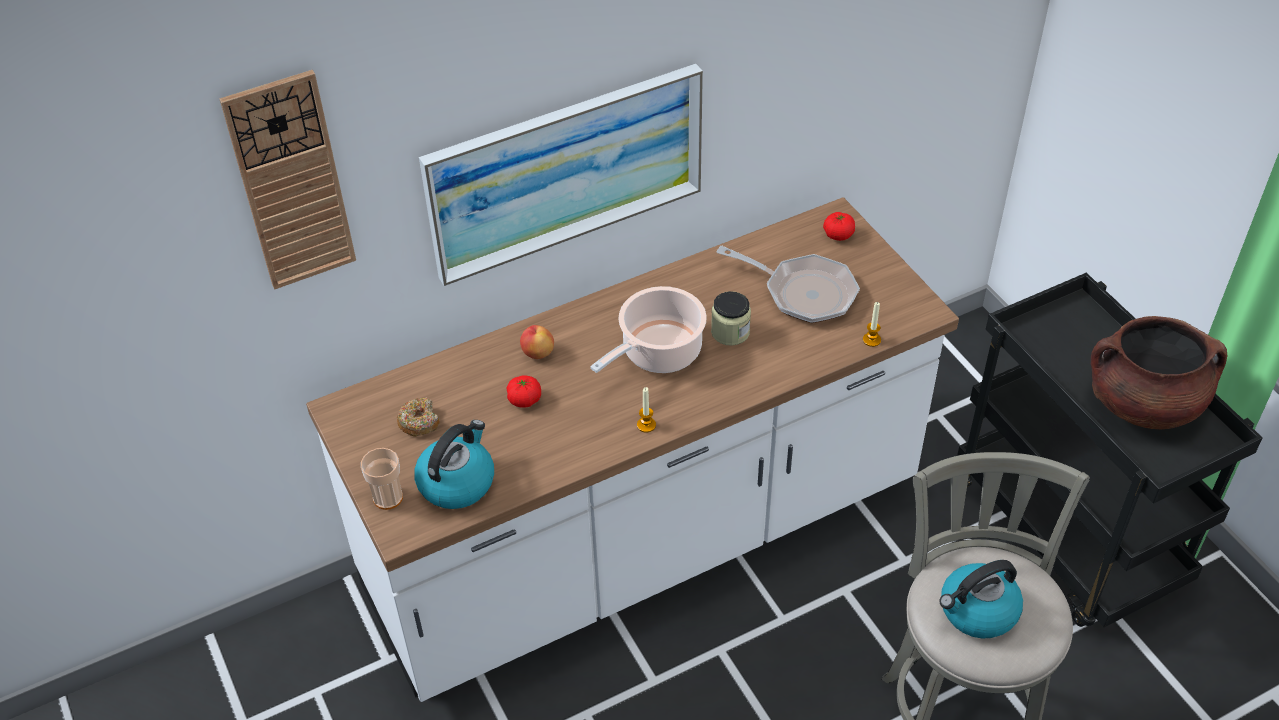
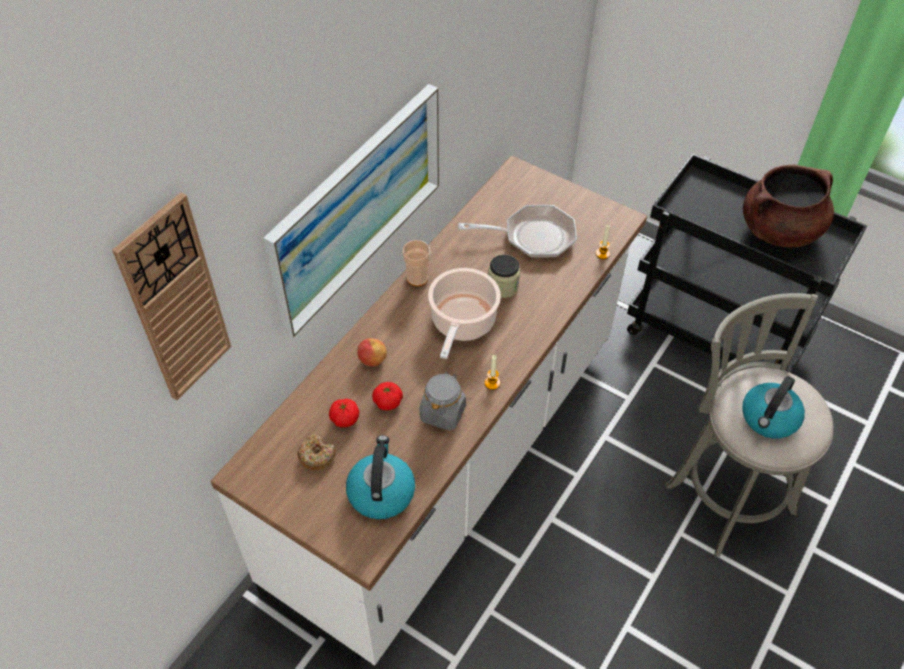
camera: 30 degrees left, 5 degrees up
(388, 497) = (334, 530): cup -> cup (417, 278)
(573, 433) = (442, 412): none -> grey jar
(838, 235) = (527, 184): tomato -> tomato (345, 418)

